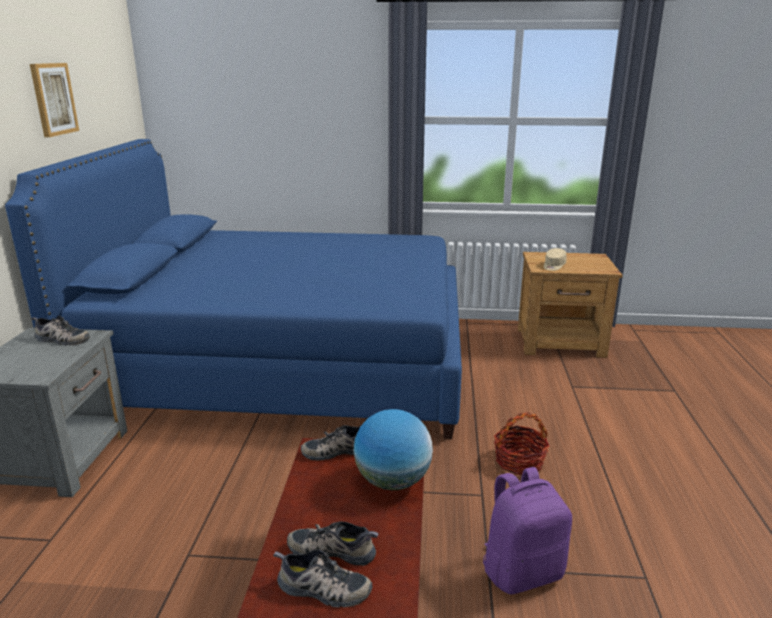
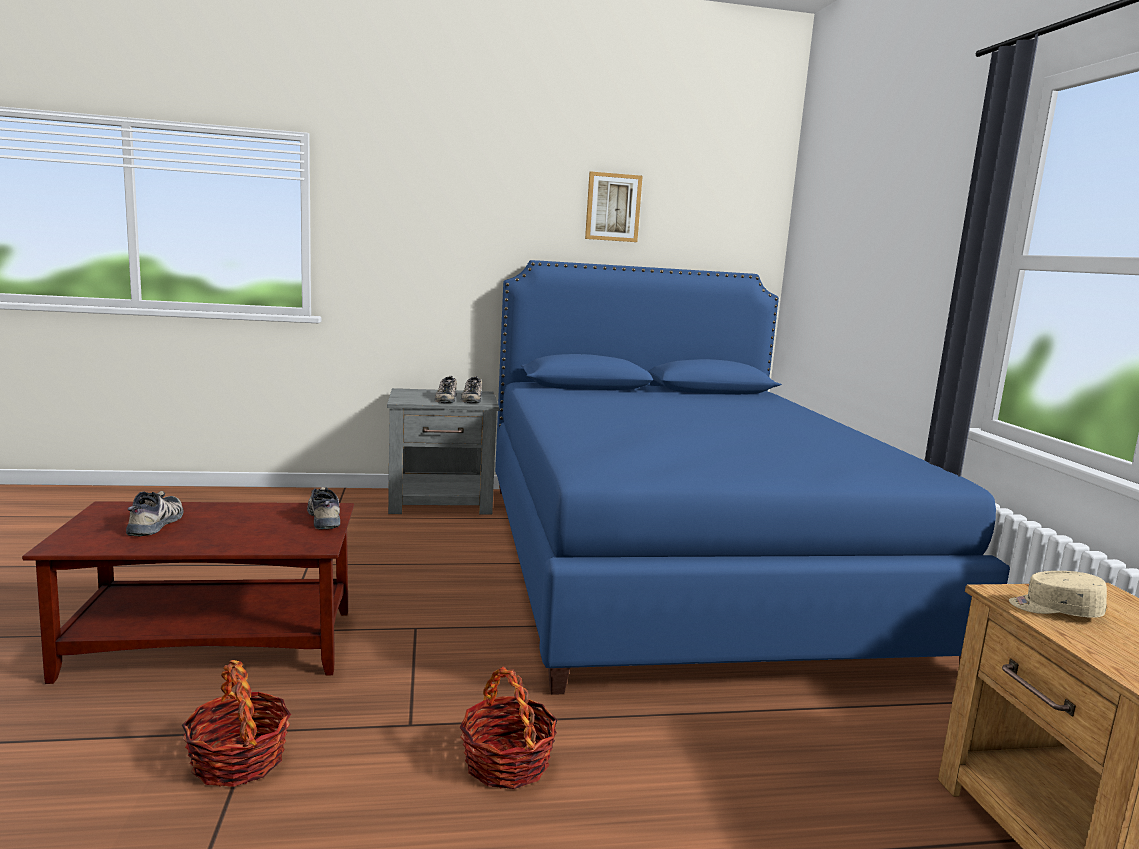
camera: 75 degrees right, 10 degrees down
(322, 590) = (105, 522): shoe -> shoe (445, 398)
(393, 481) = (259, 540): globe -> none
(522, 571) = (239, 760): purple backpack -> basket

